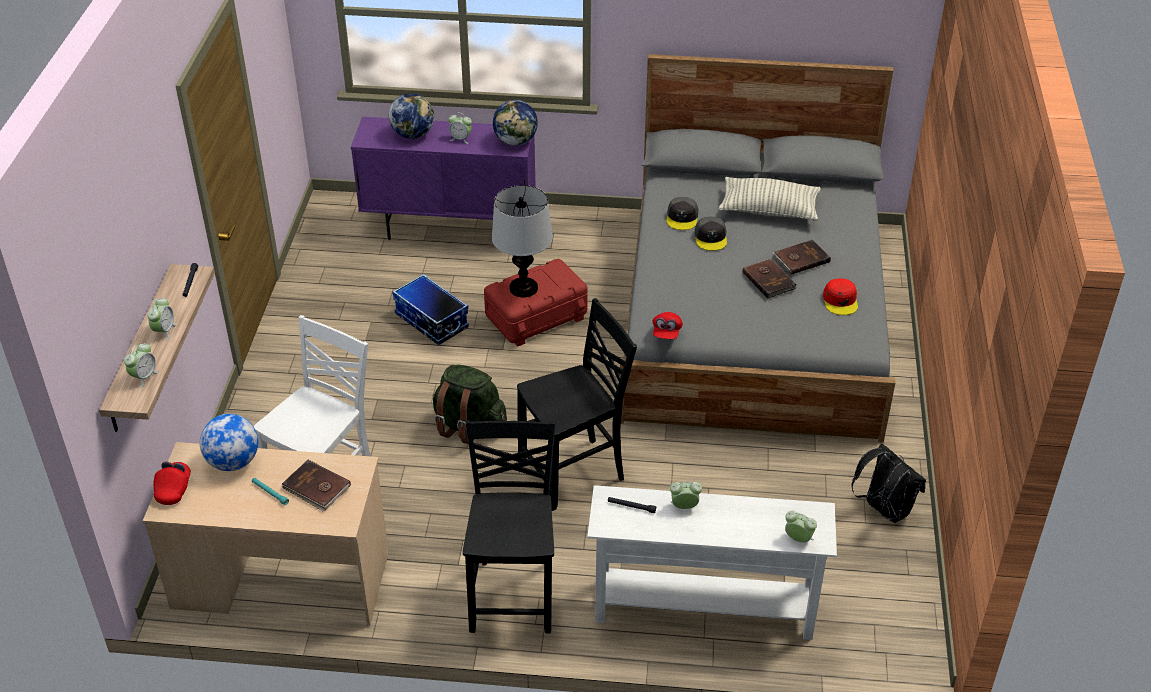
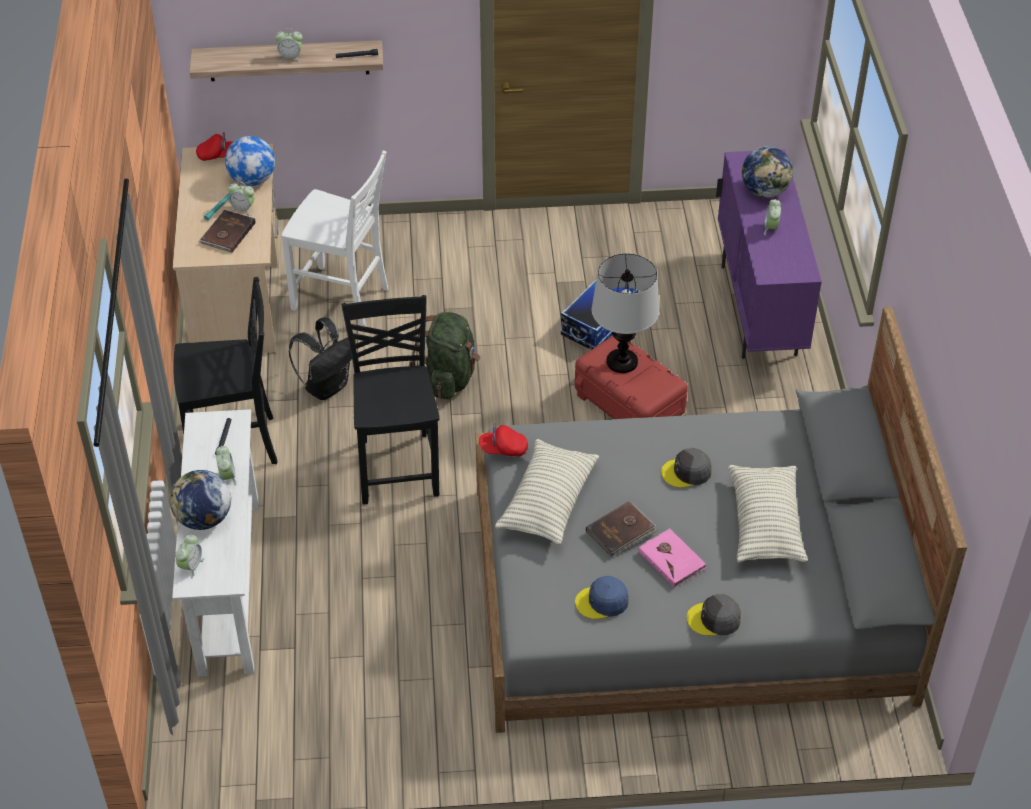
camera: 80 degrees right, 5 degrees up
(144, 377) = (231, 60): alarm clock -> alarm clock (243, 209)
(516, 141) = (783, 271): globe -> globe (204, 519)
(574, 473) = (398, 466): black chair -> black chair turned 150 degrees counterclockwise
(682, 217) = (720, 444): grey cap -> grey cap (714, 619)
(731, 316) = (547, 502): none -> pillow
(800, 259) = (672, 559): brown book -> pink book
(840, 301) = (602, 602): red cap -> blue cap
(884, 510) = (386, 735): black backpack -> black backpack (327, 386)

